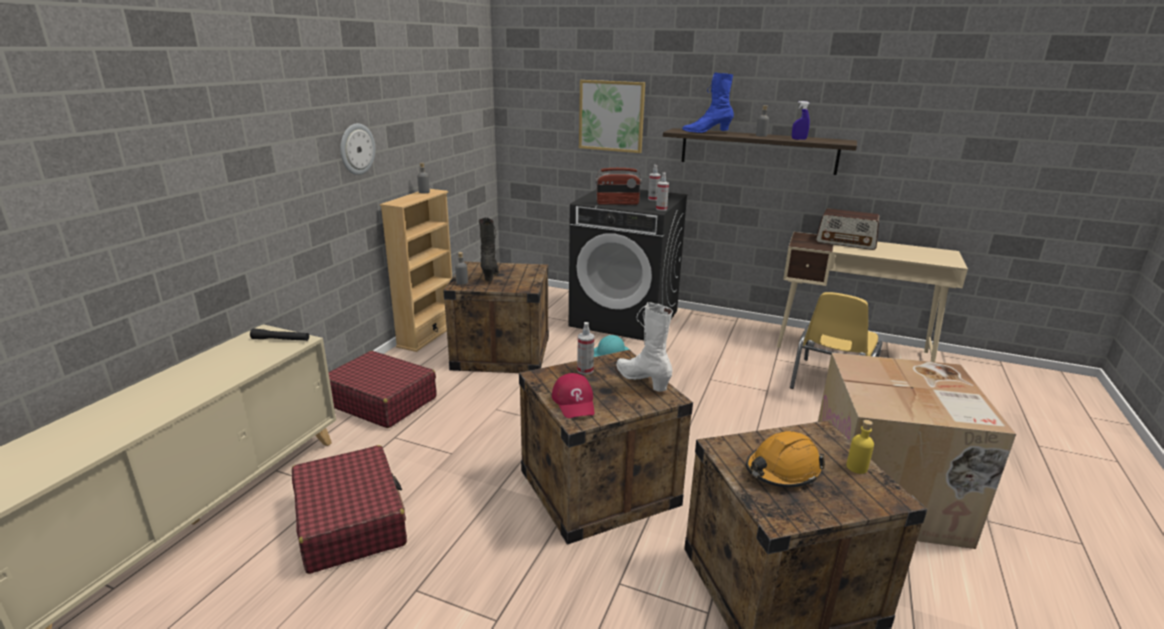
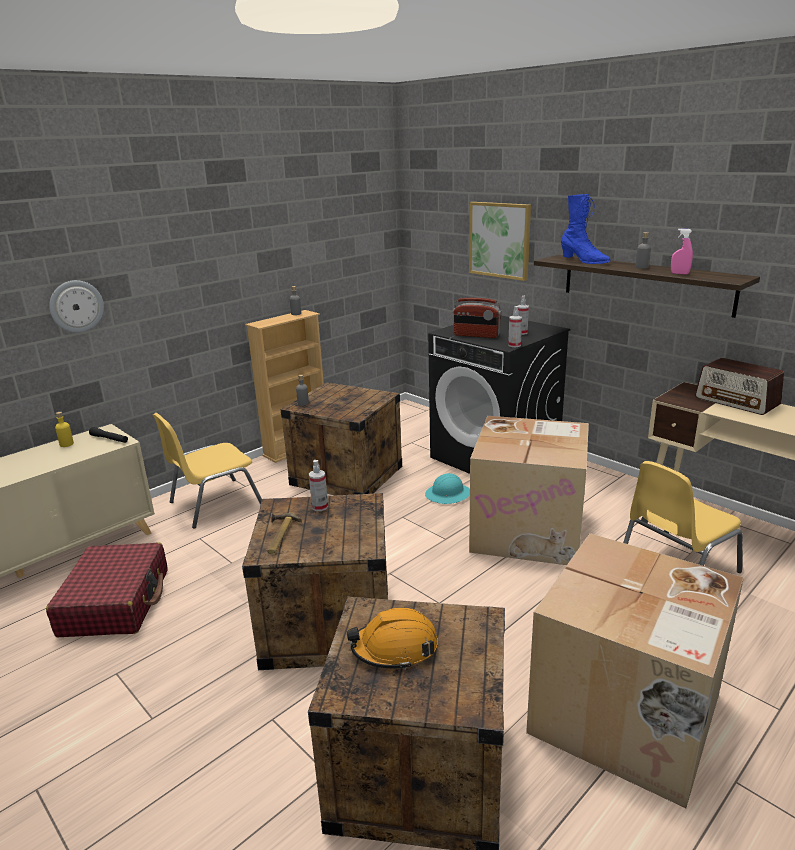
camera: 25 degrees right, 0 degrees up
(356, 149) = (220, 274): wall clock -> wall clock (76, 306)
(381, 401) = (214, 503): red suitcase -> yellow chair
(490, 275) = (334, 399): black boot -> none
(574, 402) = (278, 536): red cap -> hammer
(642, 380) = (361, 526): white boot -> none
(702, 373) = (529, 530): none -> cardboard box
(706, 132) = (584, 261): blue boot -> blue boot turned 150 degrees counterclockwise
(798, 139) = (679, 273): blue spray bottle -> pink spray bottle
(856, 467) = (476, 665): yellow bottle -> yellow bottle (66, 444)

